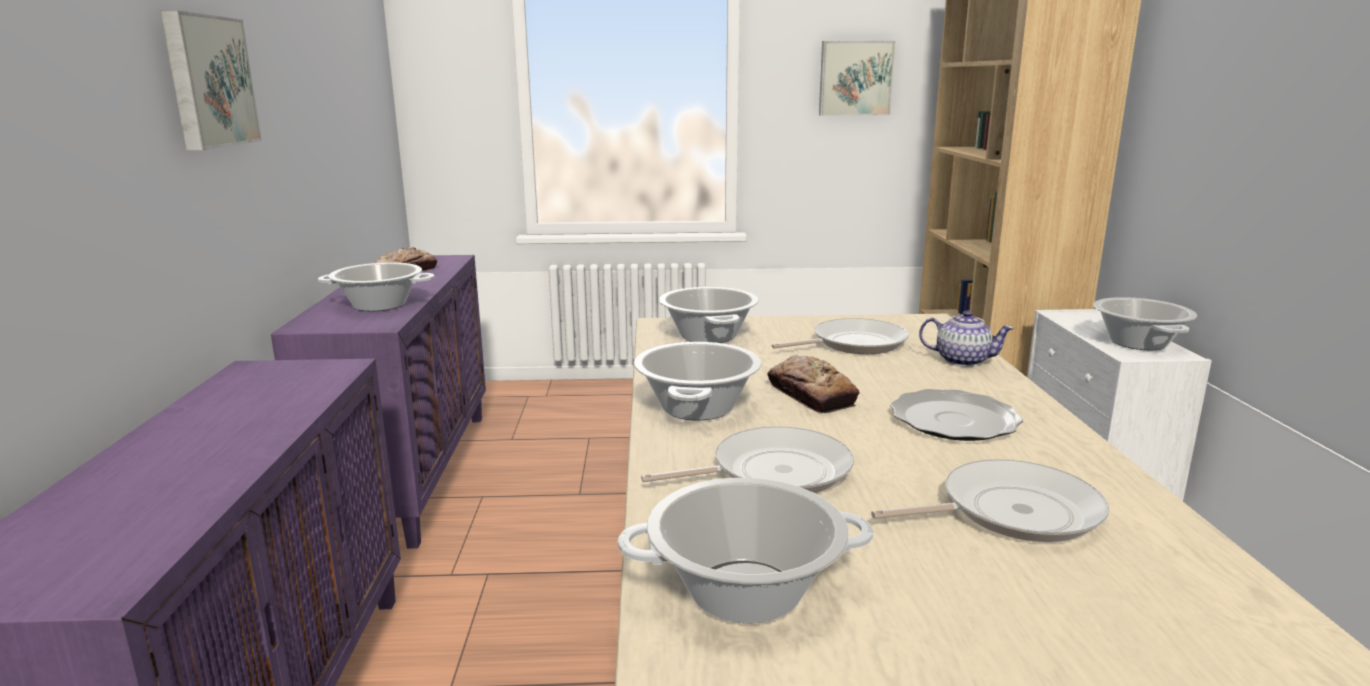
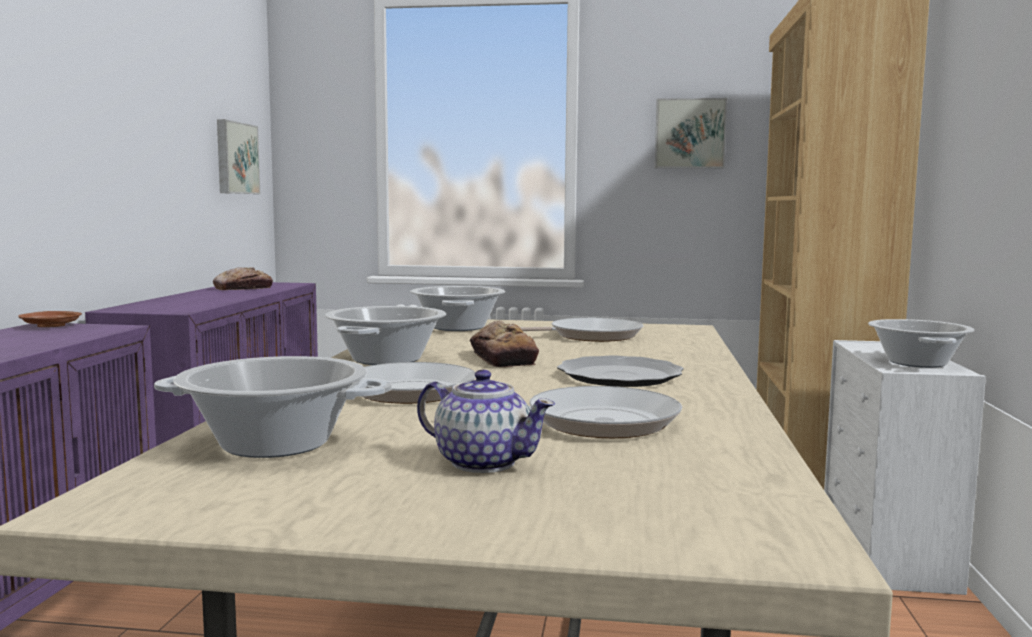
camera: 10 degrees right, 10 degrees down
(208, 81) = (51, 92): picture -> picture (235, 158)
(263, 369) = (51, 326): none -> brown plate
(380, 305) = (194, 302): cooking pot -> none
(961, 360) = (683, 348): teapot -> teapot (482, 462)

